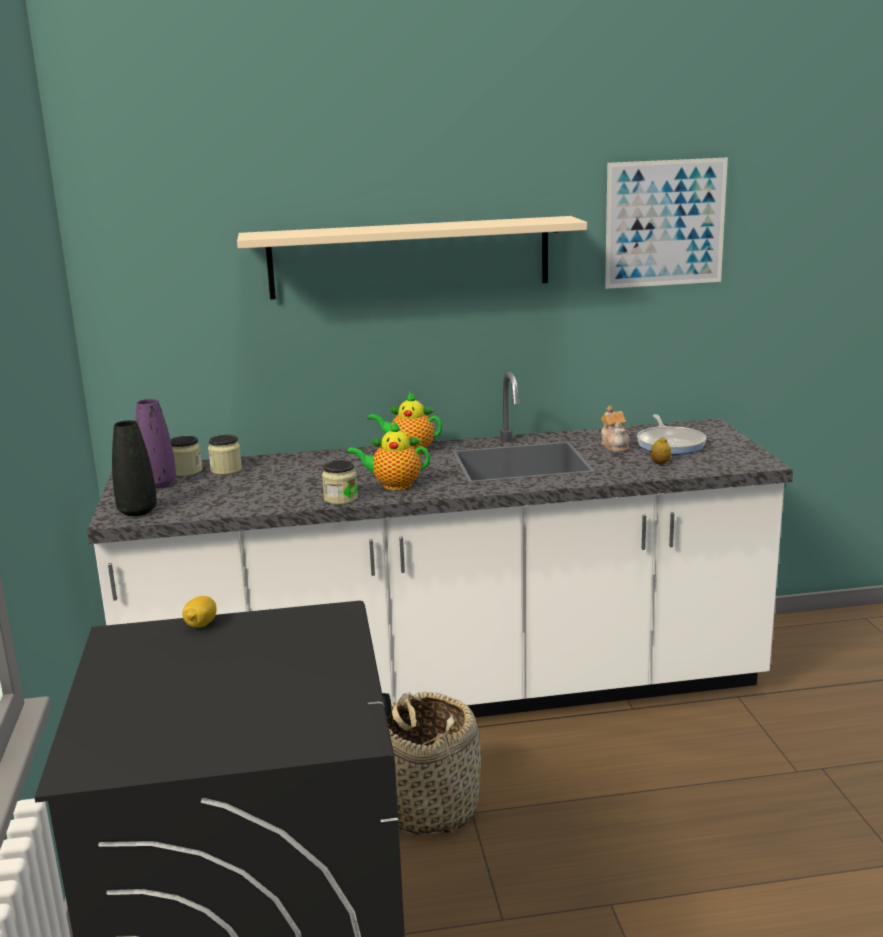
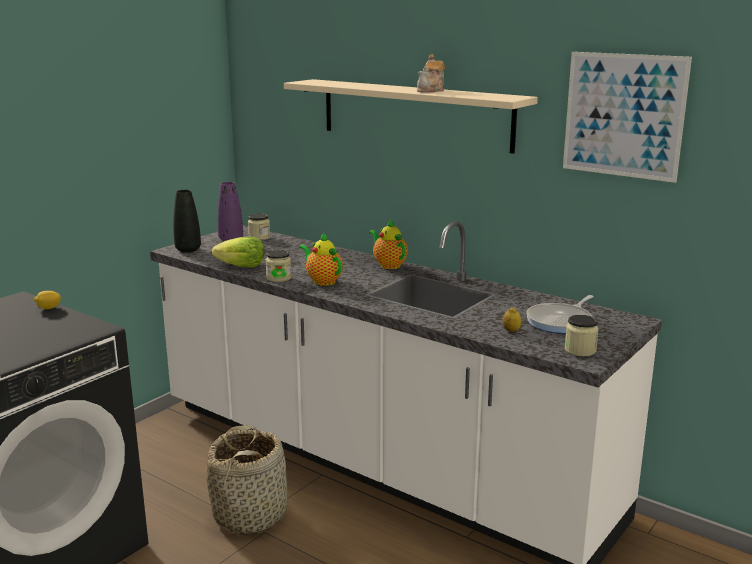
camera: 45 degrees right, 0 degrees up
(226, 470) = (276, 243): jar -> jar (580, 350)
(263, 503) = (242, 266): none -> lettuce
(615, 445) = (518, 308): teapot -> teapot (431, 91)

